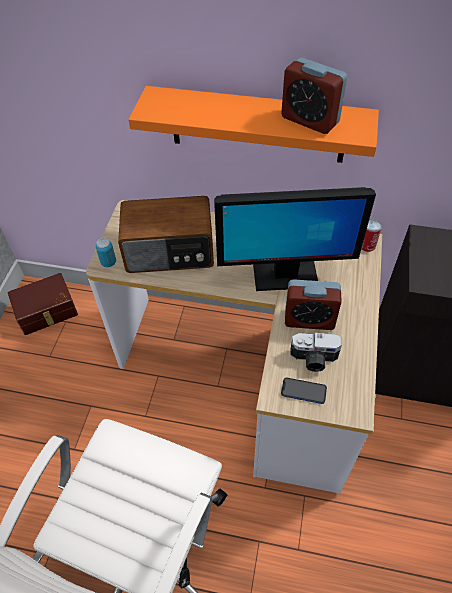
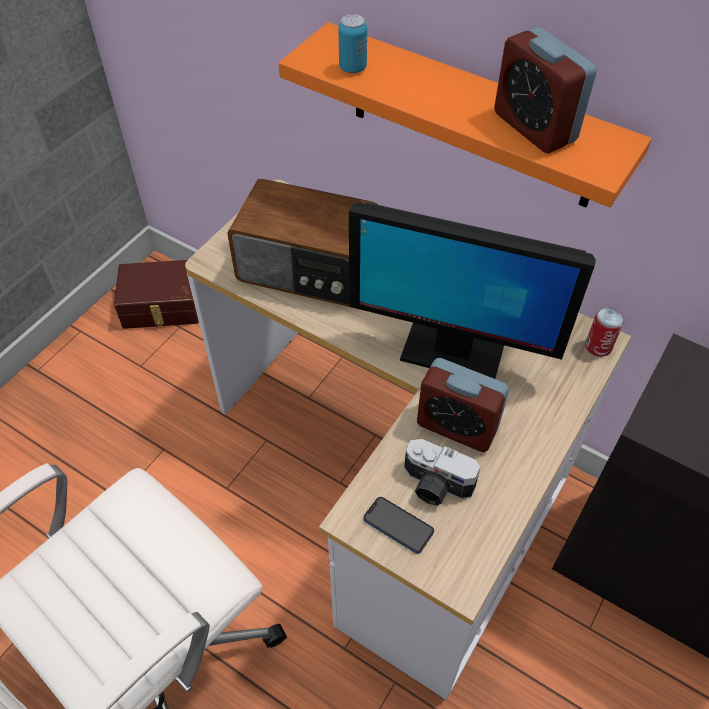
camera: 20 degrees right, 0 degrees up
(108, 262) = (220, 259): can -> can (352, 68)

